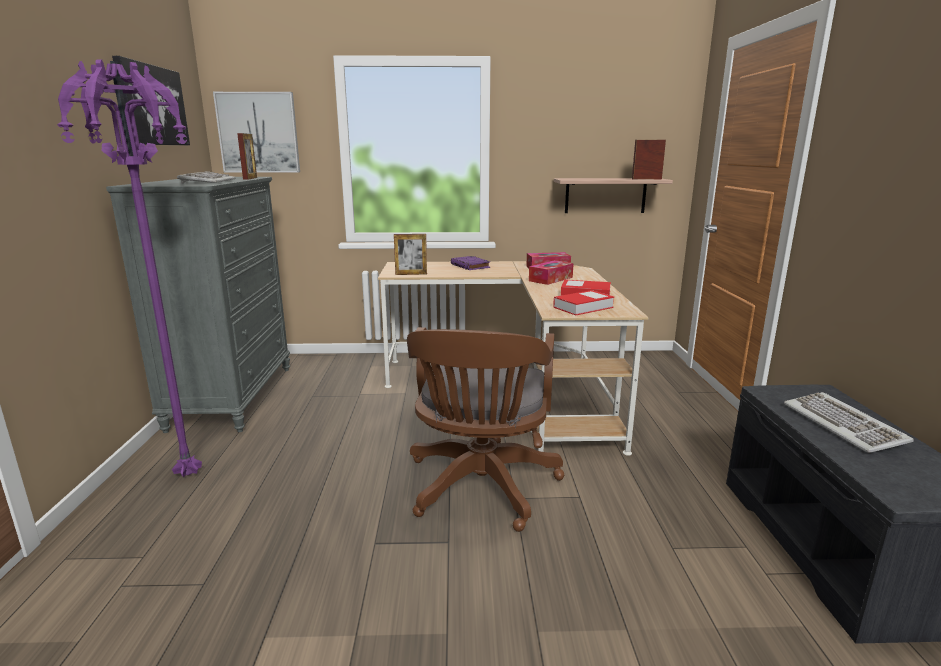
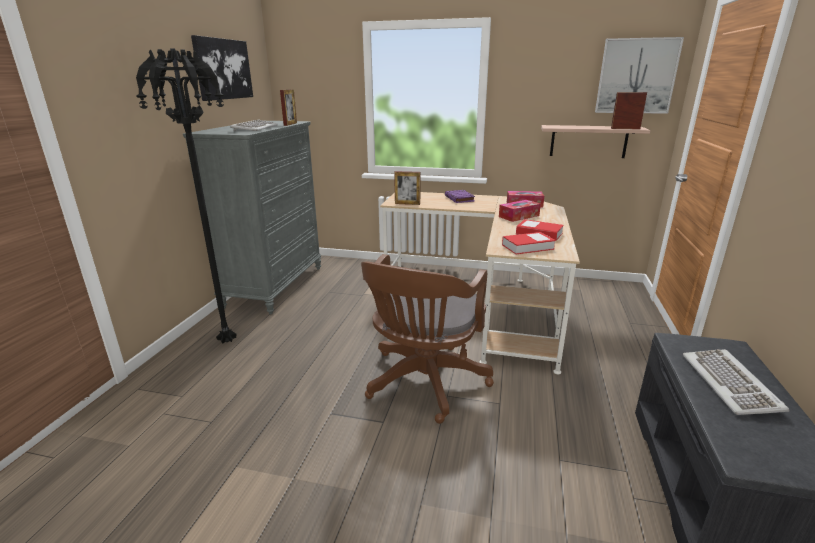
camera: 15 degrees right, 5 degrees up
(190, 475) = (228, 342): purple floor lamp -> black floor lamp
(258, 133) = (306, 85): picture -> picture (636, 76)

